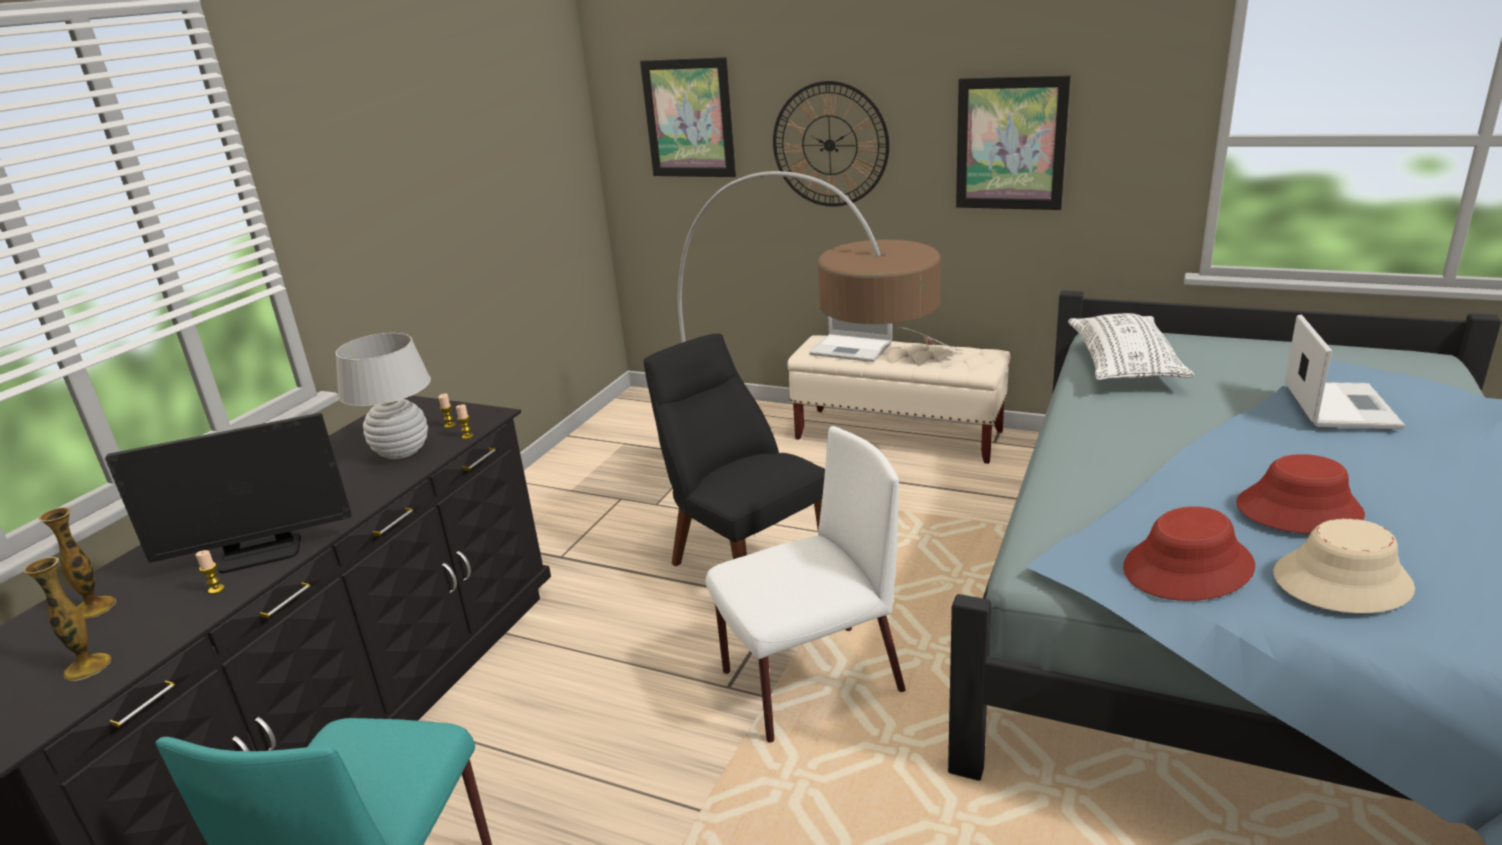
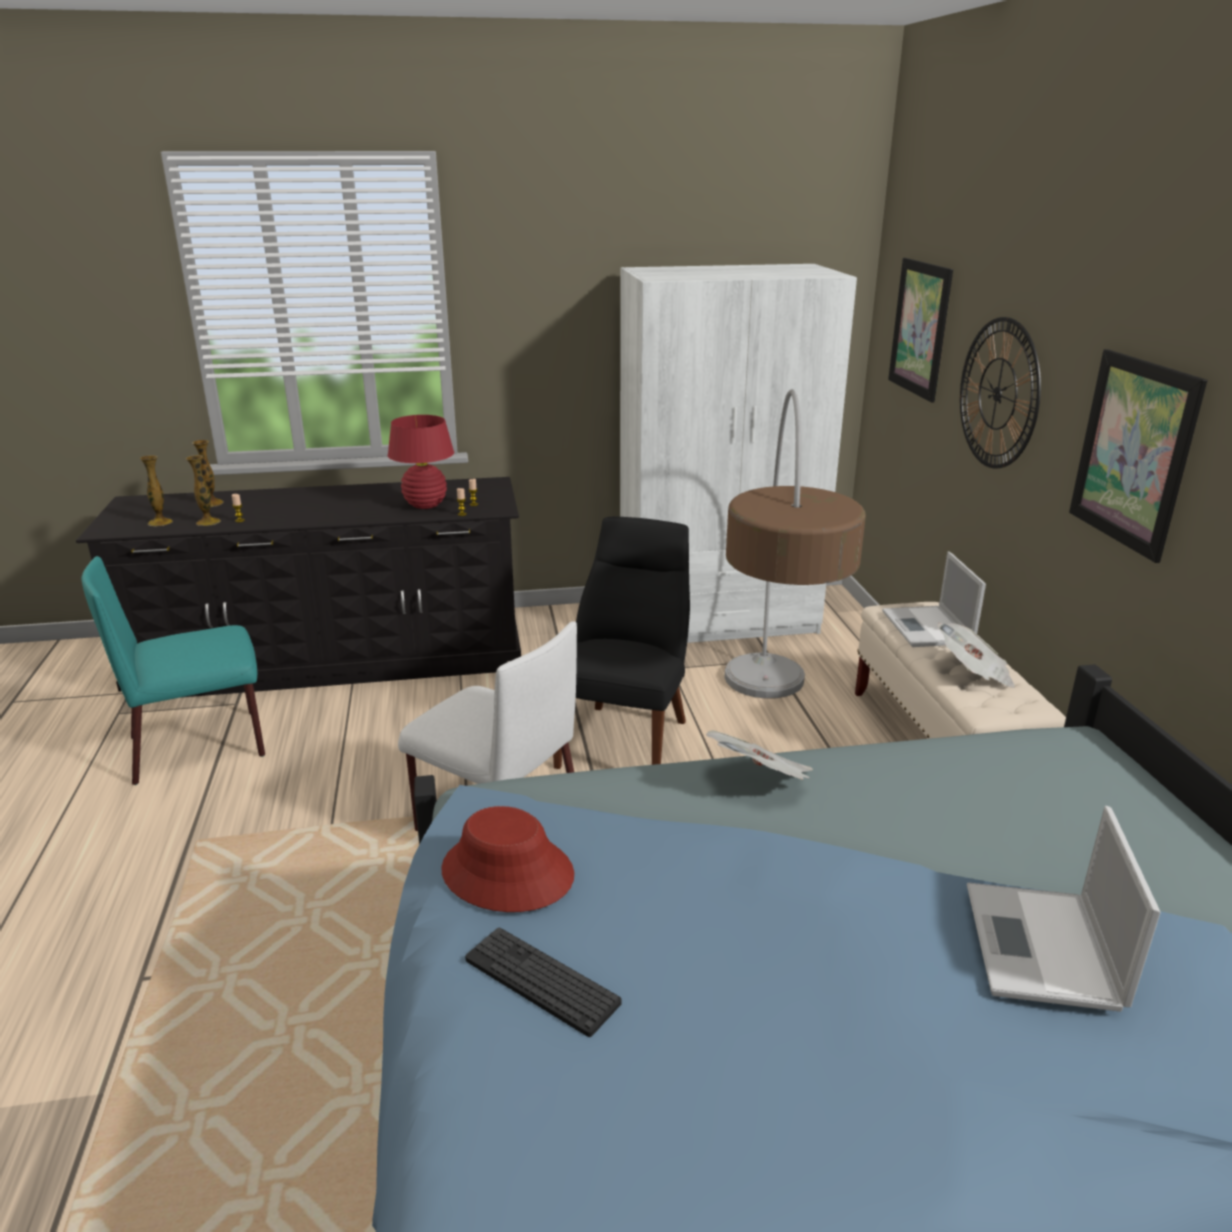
camera: 55 degrees right, 0 degrees up
(172, 618) = (208, 522): none -> vase
(260, 553) = (282, 516): monitor -> none
(402, 452) = (425, 505): white table lamp -> red table lamp
(606, 455) = (718, 619): none -> white wardrobe
(1093, 439) = (761, 780): none -> newspaper
(1124, 365) = (992, 767): white pillow -> none
(1298, 509) = (687, 935): red hat -> none
(1338, 405) = (1043, 948): laptop -> laptop turned 120 degrees clockwise
(1341, 581) = (541, 981): beige hat -> keyboard

